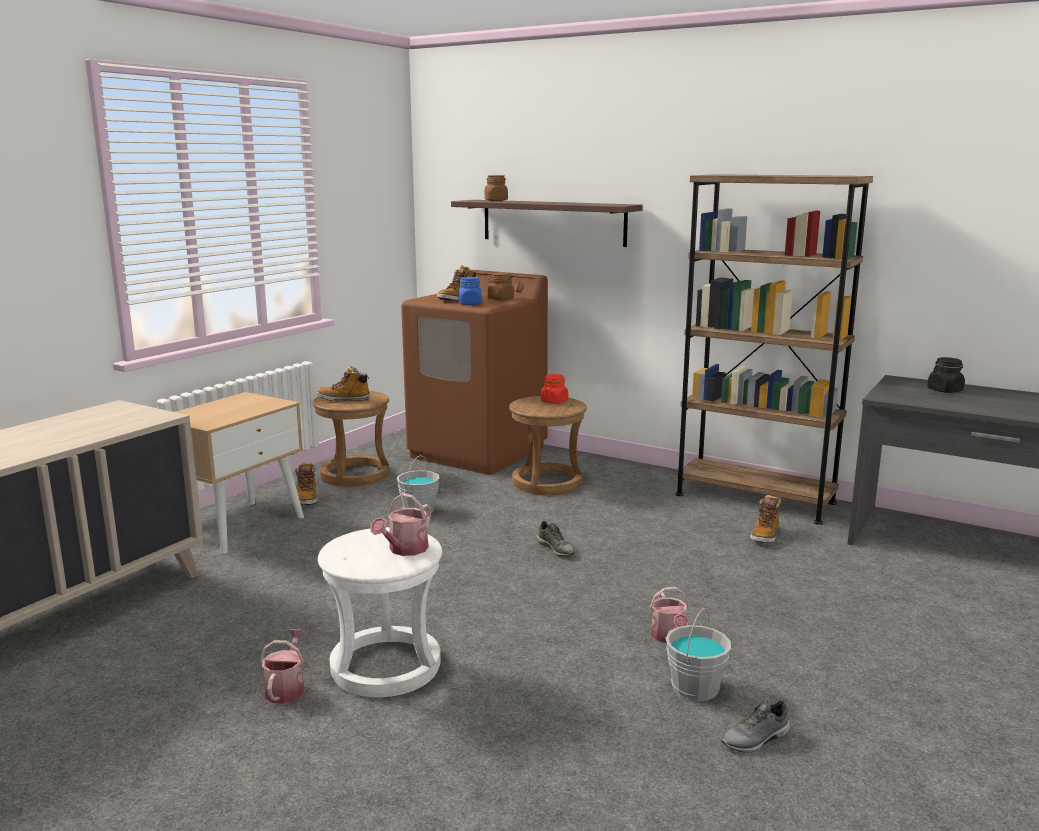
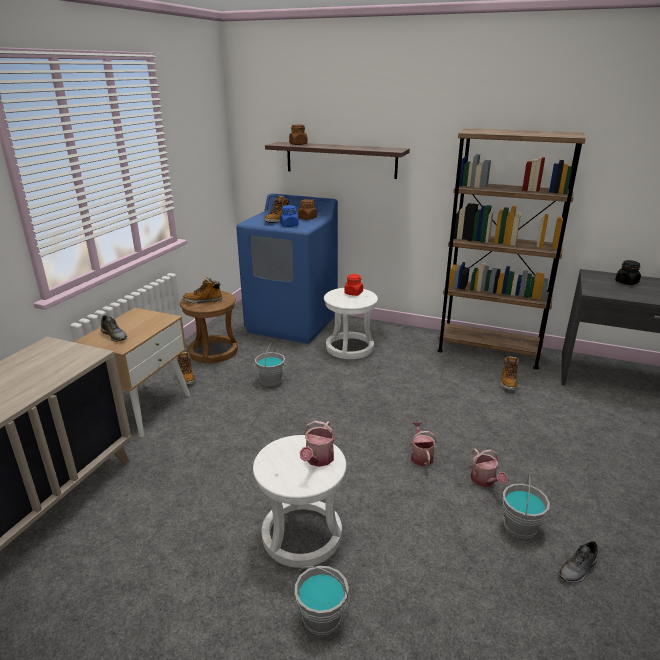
camera: 10 degrees left, 10 degrees up
(286, 688) = (236, 567): watering can -> watering can (421, 456)
(374, 746) = (322, 617): none -> grey bucket
(478, 452) = (292, 323): brown washing machine -> blue washing machine
(546, 483) = (349, 348): brown stool -> white stool
(556, 549) = (379, 407): grey shoe -> grey shoe (115, 336)

